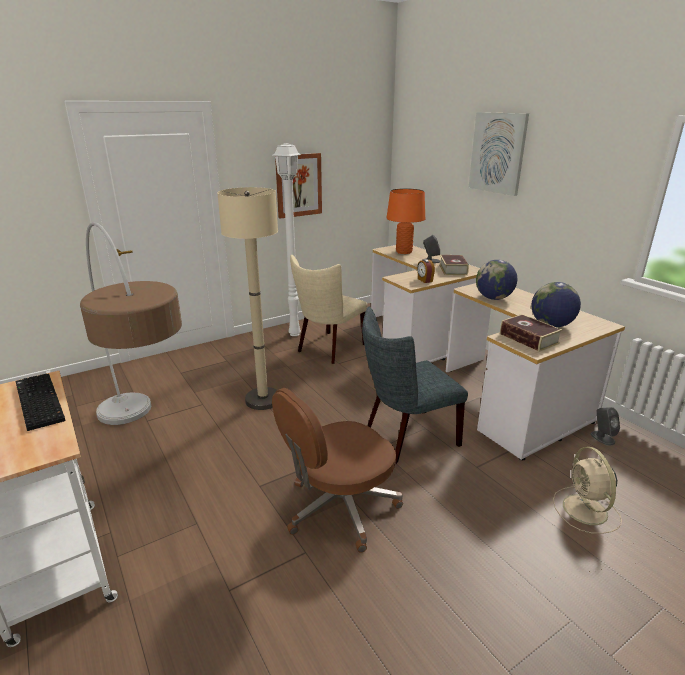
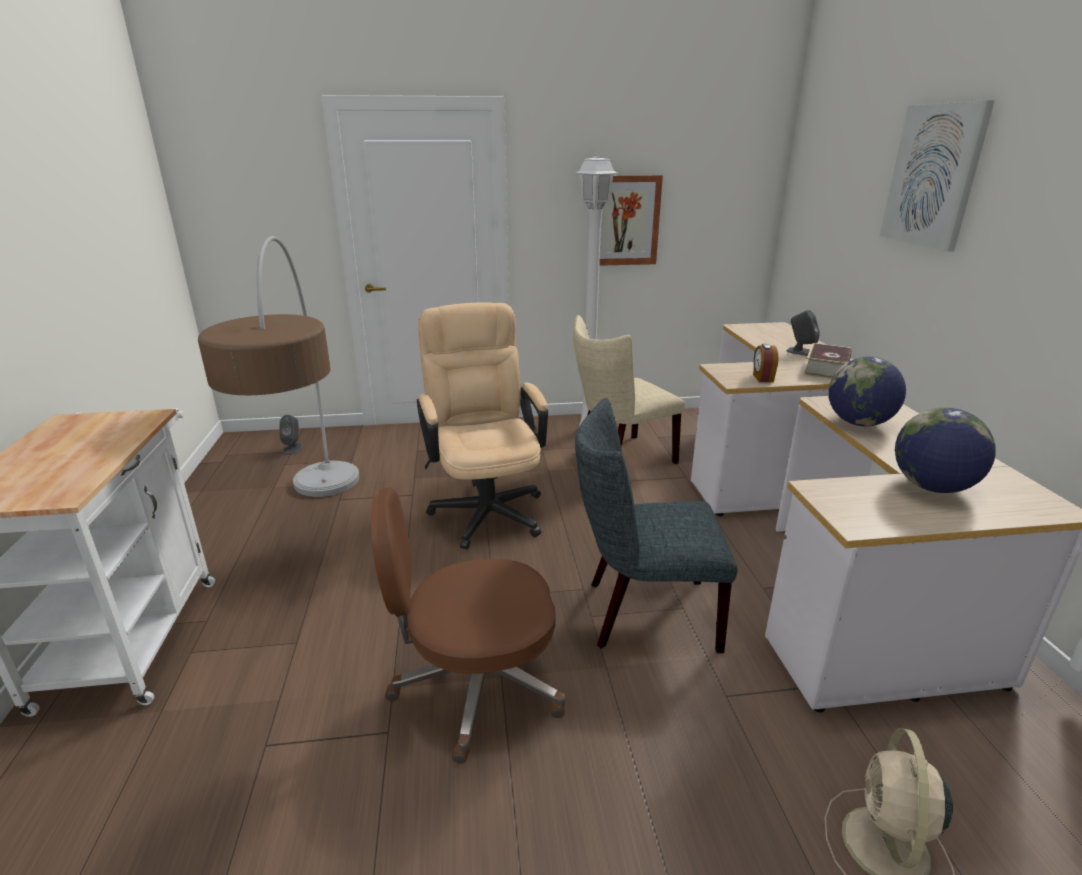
camera: 25 degrees right, 0 degrees up
(37, 402) = (114, 438): keyboard -> none
(263, 400) = (486, 507): beige floor lamp -> beige office chair
(403, 252) = (768, 334): orange table lamp -> none
(528, 338) = (864, 501): book -> none
(602, 438) = (1011, 723): grey speaker -> grey speaker (293, 448)

